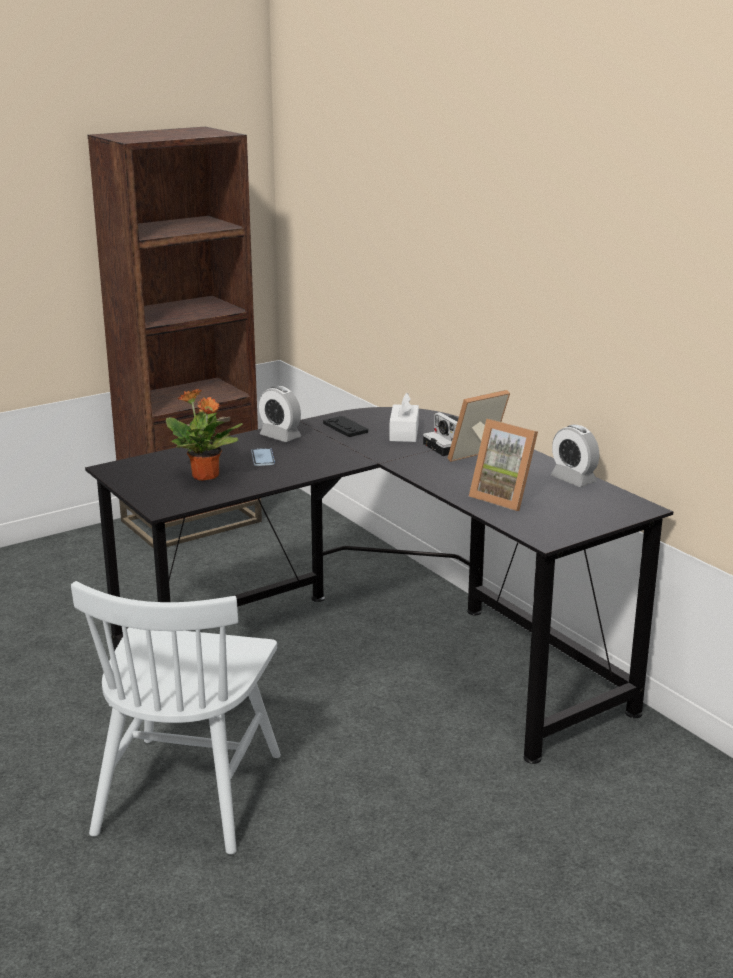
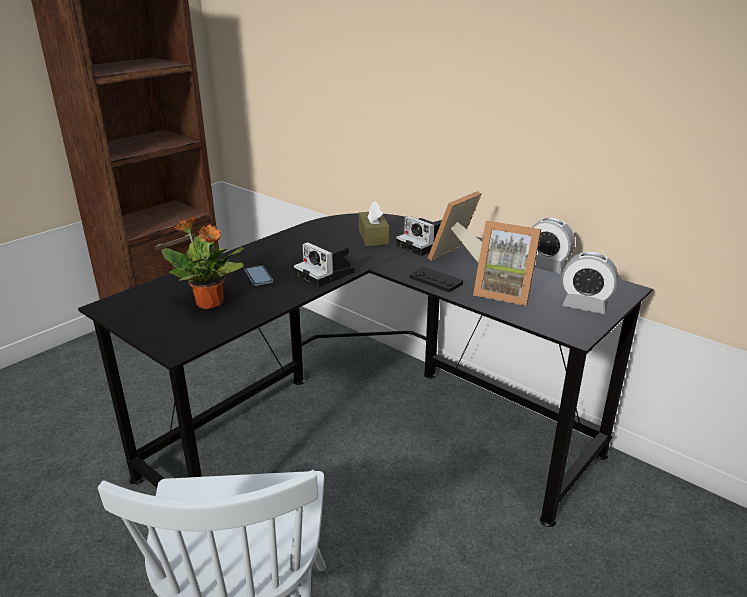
camera: 15 degrees left, 5 degrees up
(280, 436) = (264, 252): alarm clock -> alarm clock (584, 306)
(332, 463) = (326, 274): none -> camera
(345, 428) = (319, 237): black game controller -> black game controller (435, 280)
(404, 433) = (373, 237): white tissue box -> brown tissue box

